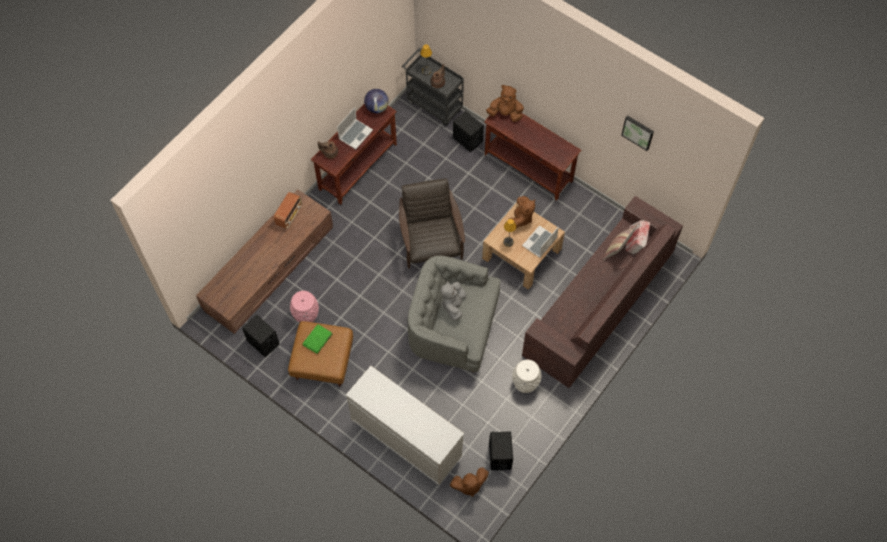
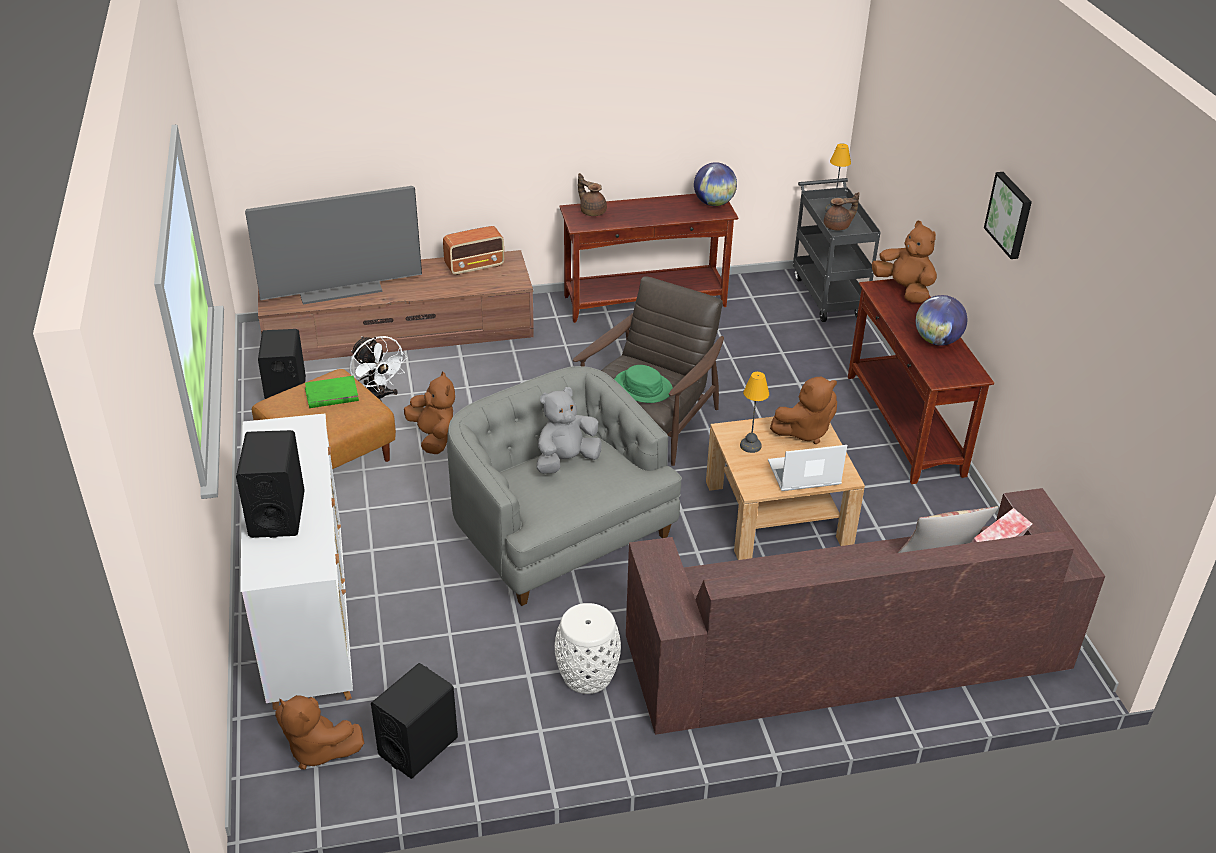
camera: 40 degrees right, 25 degrees down
(245, 275) = (340, 287): none -> television
(306, 314) = (378, 398): pink stool -> white fan
(354, 318) = (434, 437): none -> brown plush toy
(355, 134) = (651, 211): laptop -> none
(437, 239) = (643, 387): none -> green hat
(467, 140) = (838, 351): black speaker -> black speaker (277, 514)
(543, 139) = (937, 341): none -> globe
(638, 132) = (1090, 301): picture -> picture (1010, 214)

